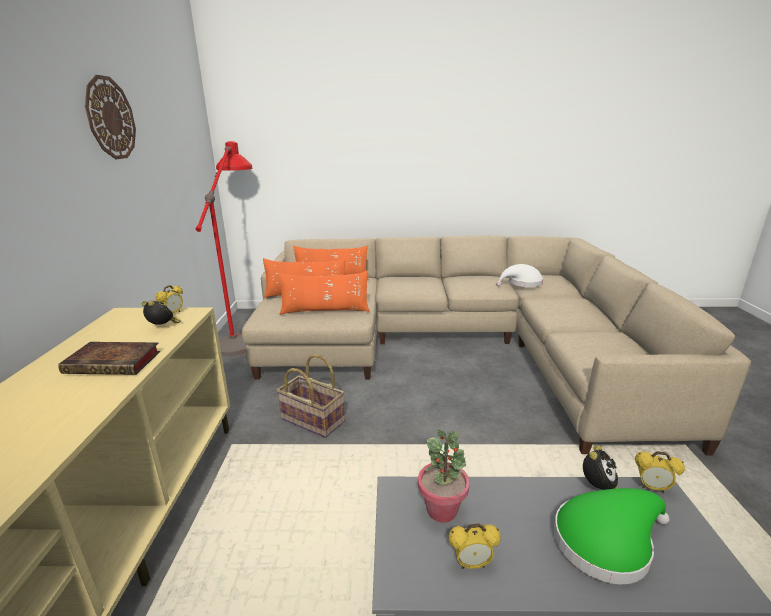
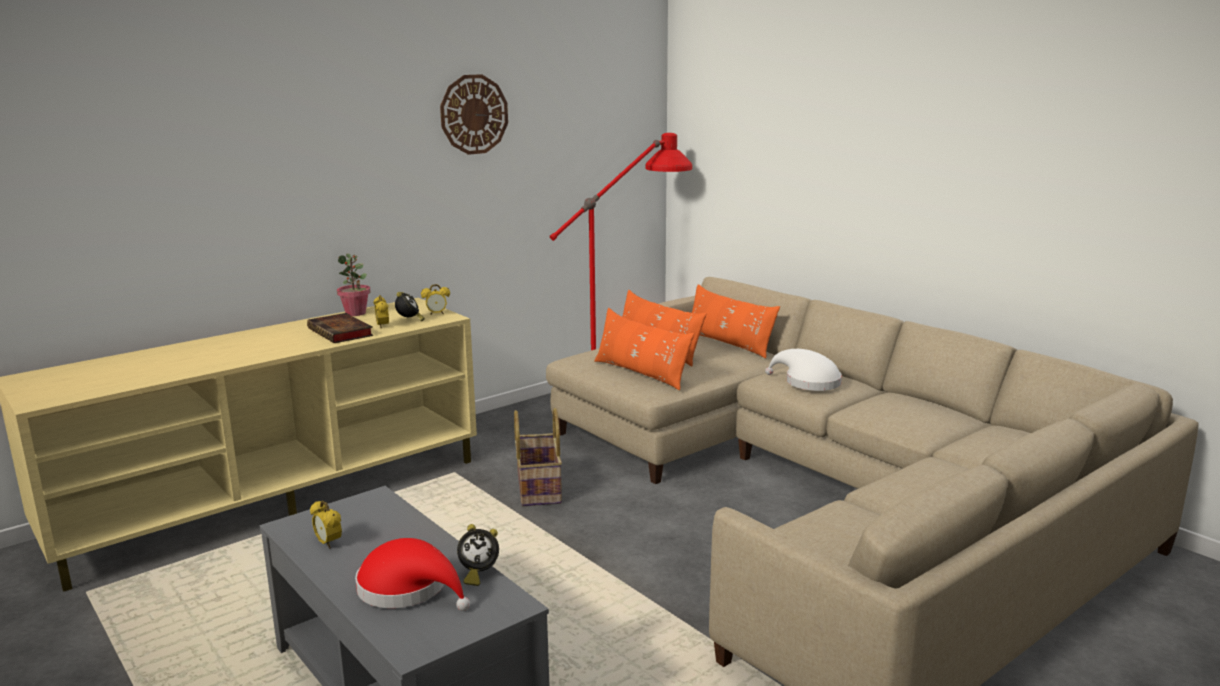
camera: 50 degrees right, 5 degrees down
(442, 510) = (373, 518): potted plant -> potted plant (356, 313)
(522, 283) = (969, 435): white hat -> white hat (808, 382)
(606, 541) = (408, 589): green hat -> red hat
(652, 487) = (514, 599): alarm clock -> alarm clock (382, 326)

